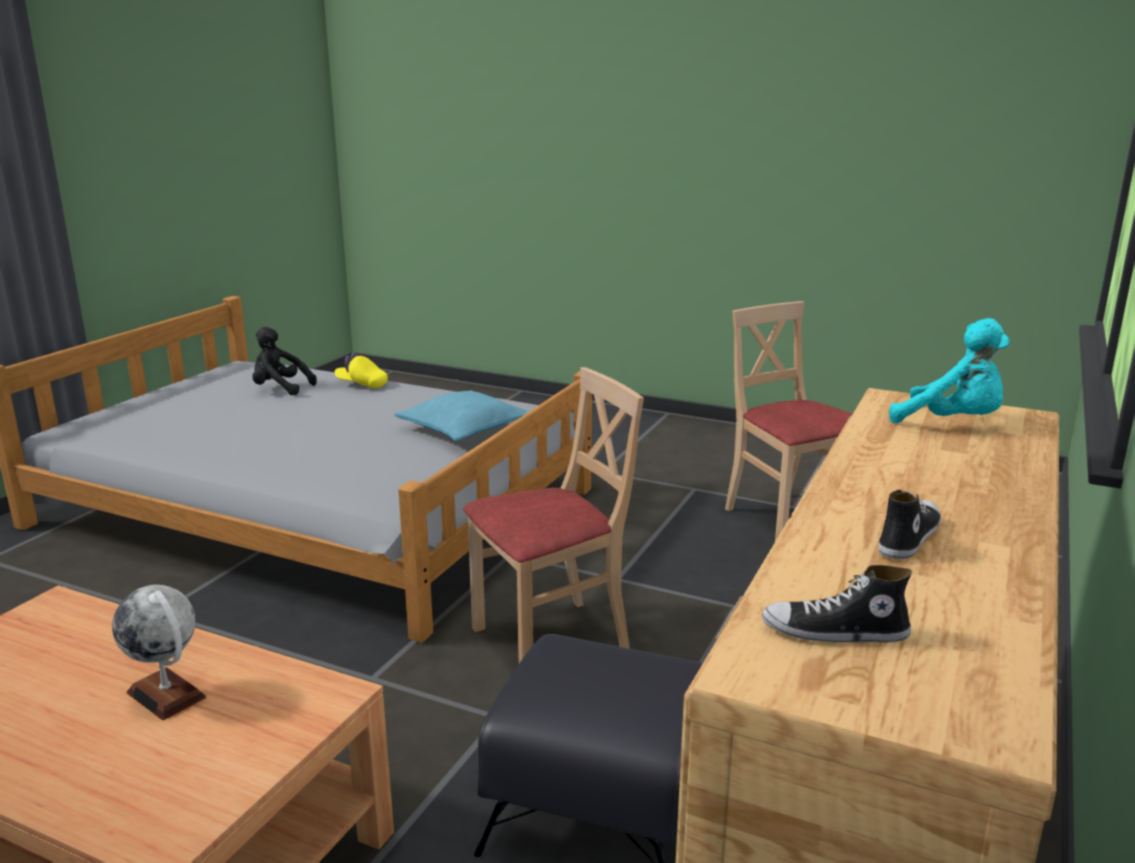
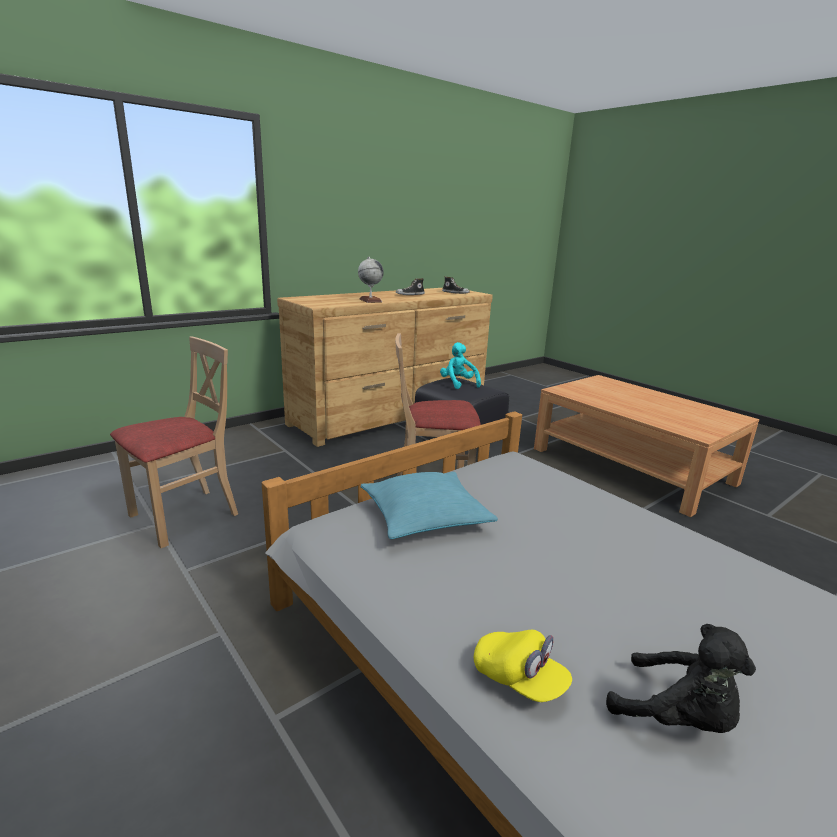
camera: 155 degrees left, 0 degrees up
(167, 695) = (619, 400): globe -> globe (370, 300)
(786, 519) = (184, 516): beige chair -> beige chair turned 135 degrees counterclockwise
(952, 423) = (323, 300): turquoise plush toy -> turquoise plush toy (458, 384)

